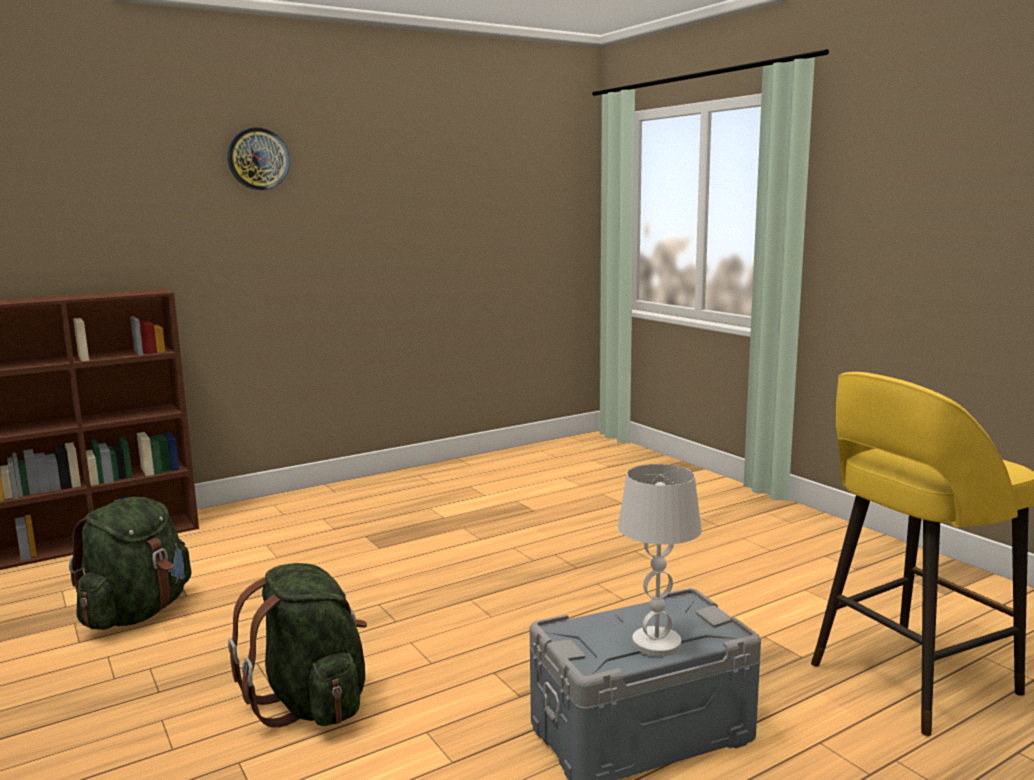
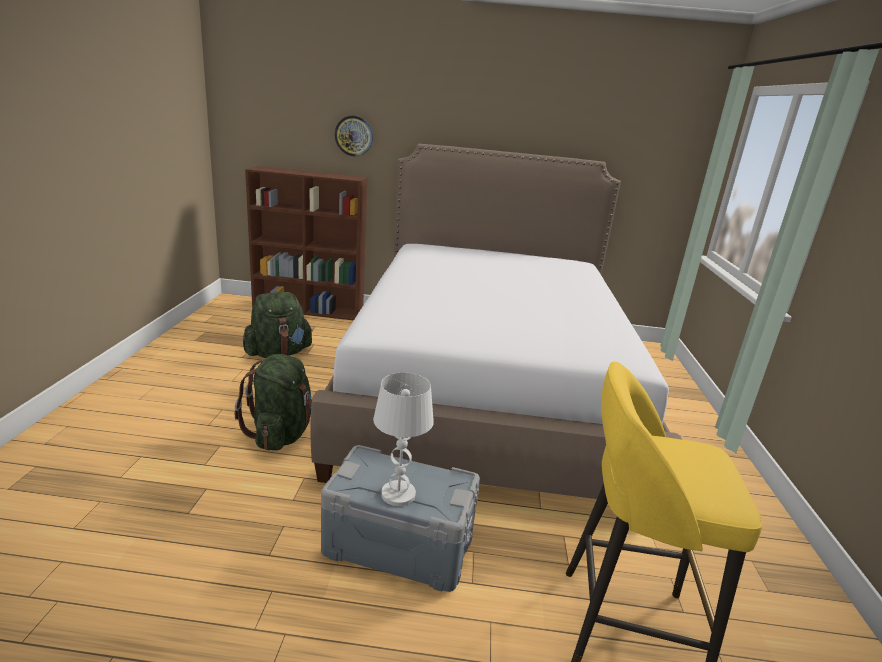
camera: 35 degrees right, 10 degrees up
(258, 159) = (438, 101): wall clock -> wall clock (354, 136)
(491, 540) = (486, 389): none -> bed

